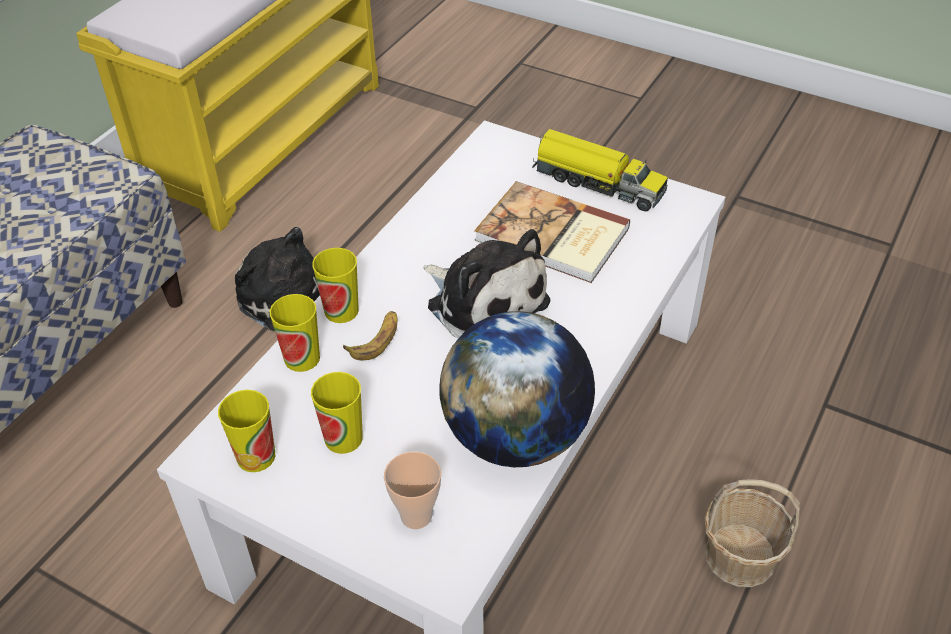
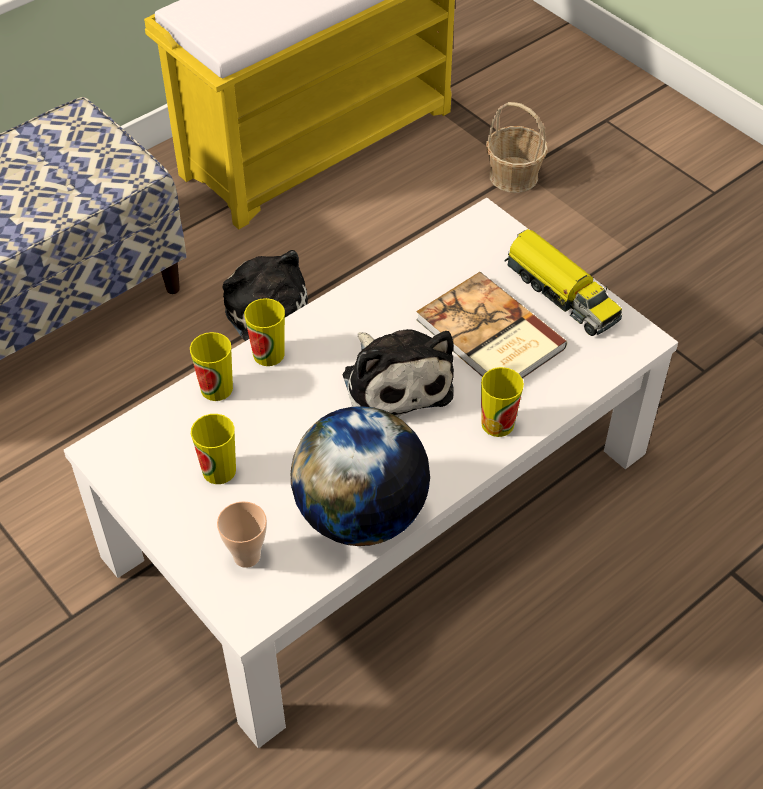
camera: 20 degrees right, 5 degrees up
(256, 456) = (143, 463): cup -> cup (497, 423)
(376, 339) = (285, 390): banana -> none
(739, 555) = (570, 685): basket -> basket (513, 176)

